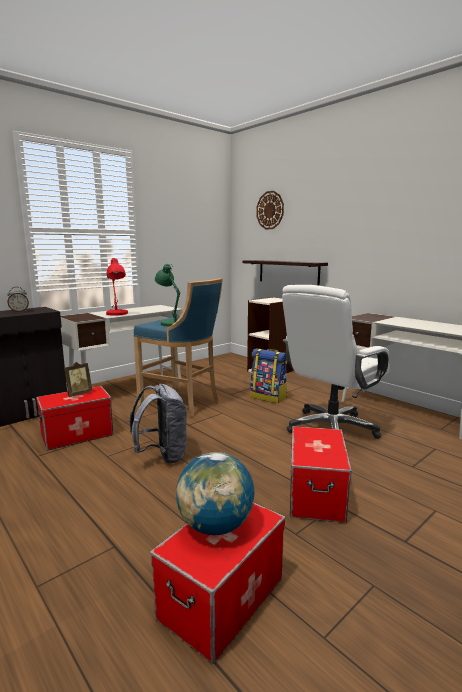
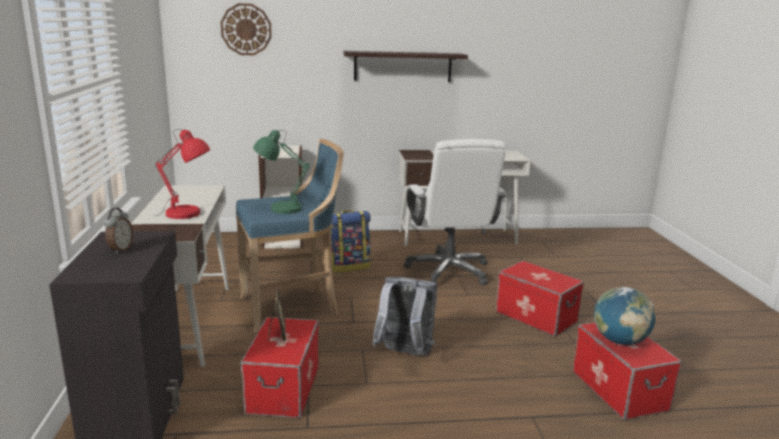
camera: 55 degrees left, 5 degrees up
(288, 272) = (284, 111): shelf -> shelf (403, 66)

